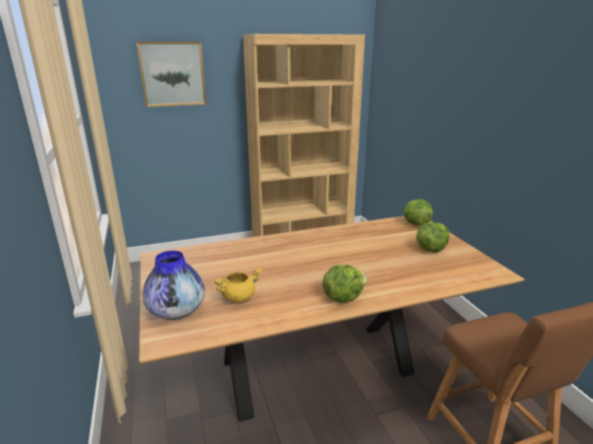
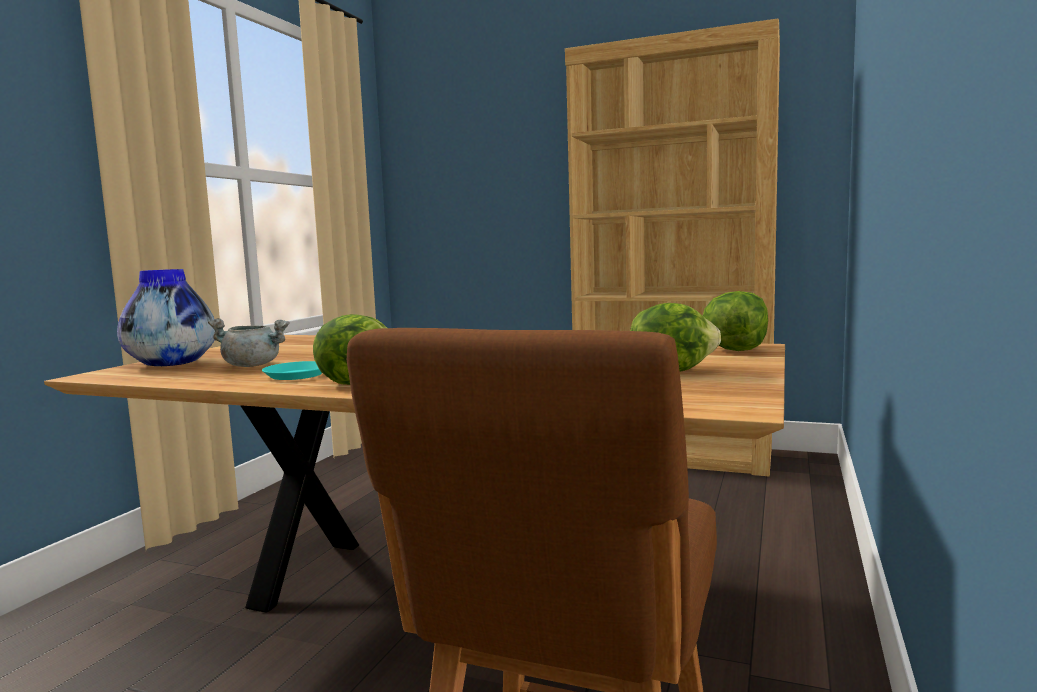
camera: 40 degrees right, 15 degrees down
(172, 74) = (485, 138): picture -> none
(238, 297) = (253, 365): yellow cooking pot -> grey cooking pot
(292, 300) = (296, 375): none -> turquoise plate

